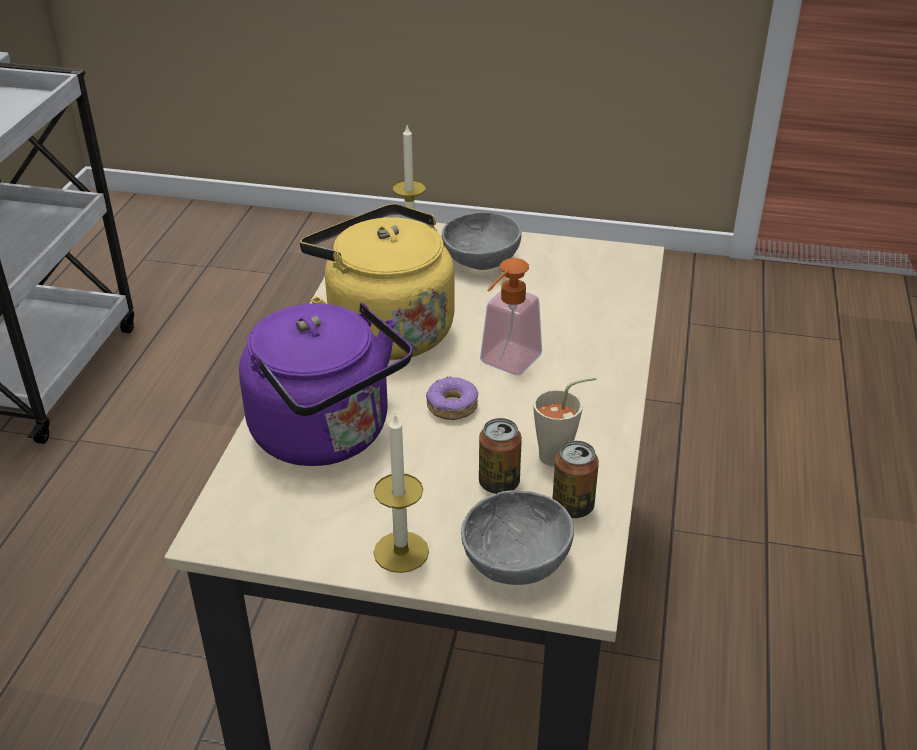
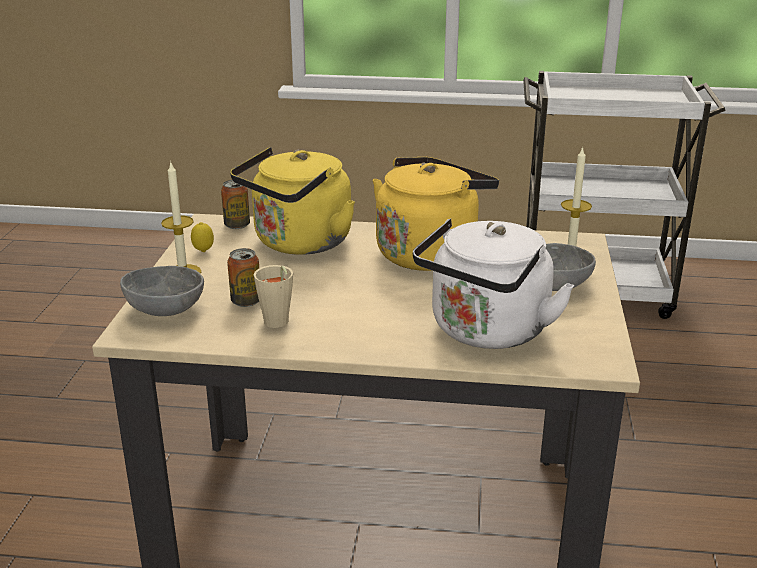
camera: 85 degrees right, 10 degrees down
(328, 436) = (299, 243): purple kettle -> yellow kettle
(331, 533) = (203, 252): none -> lemon
(451, 406) = (335, 281): donut -> none
(505, 364) = (393, 300): soap dispenser -> none
(572, 507) = (217, 329): can -> can (237, 225)
(581, 311) = (486, 332): none -> white kettle

